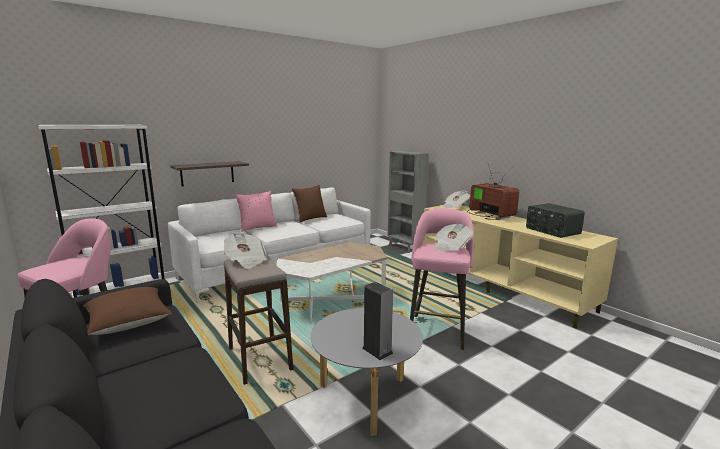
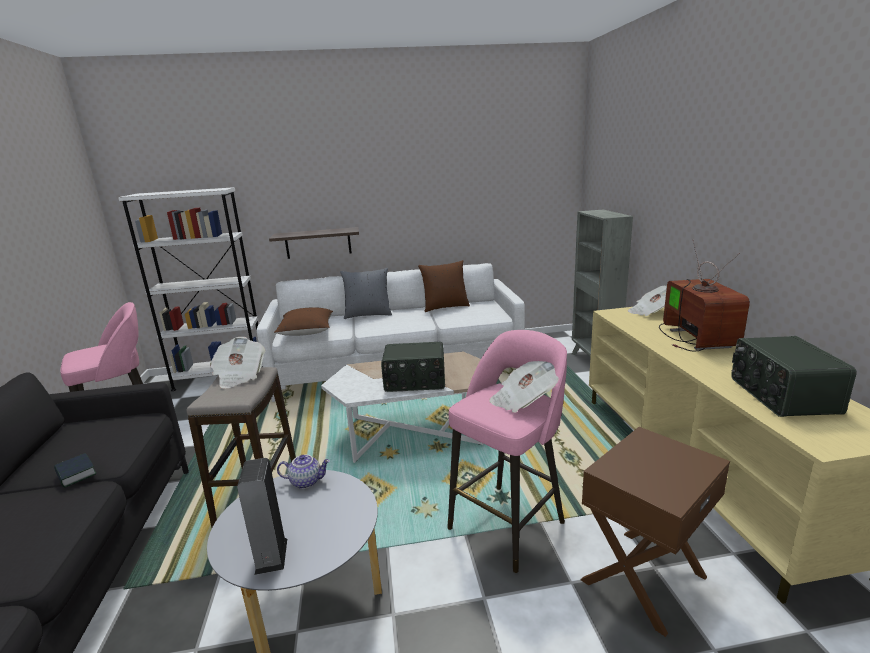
camera: 30 degrees right, 5 degrees up
(128, 323) = (97, 431): brown pillow -> brown pillow (306, 332)
(159, 348) = (76, 474): none -> book
(257, 227) = (368, 314): pink pillow -> grey pillow
(341, 260) = (415, 381): none -> radio
(346, 316) = (306, 481): none -> teapot
(518, 335) = (641, 577): none -> brown side table

